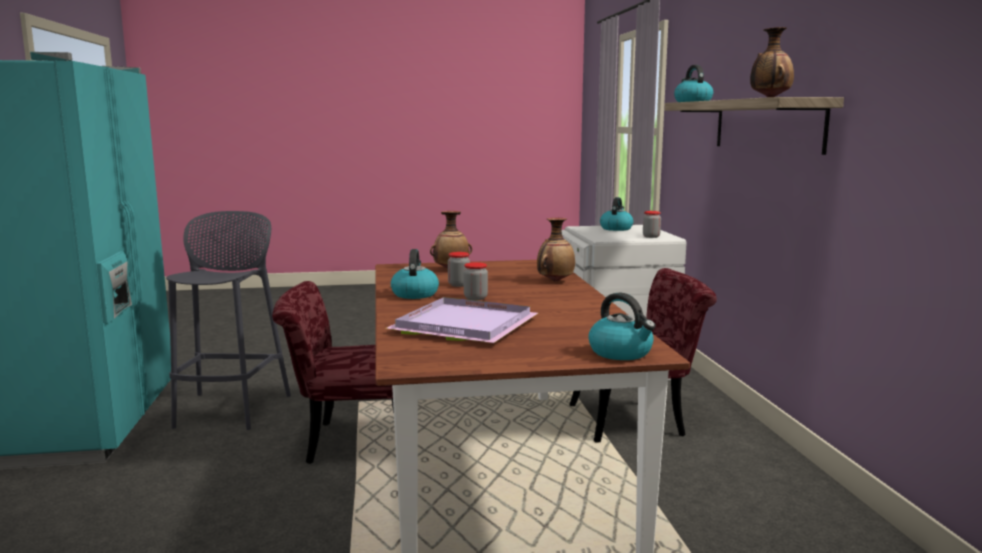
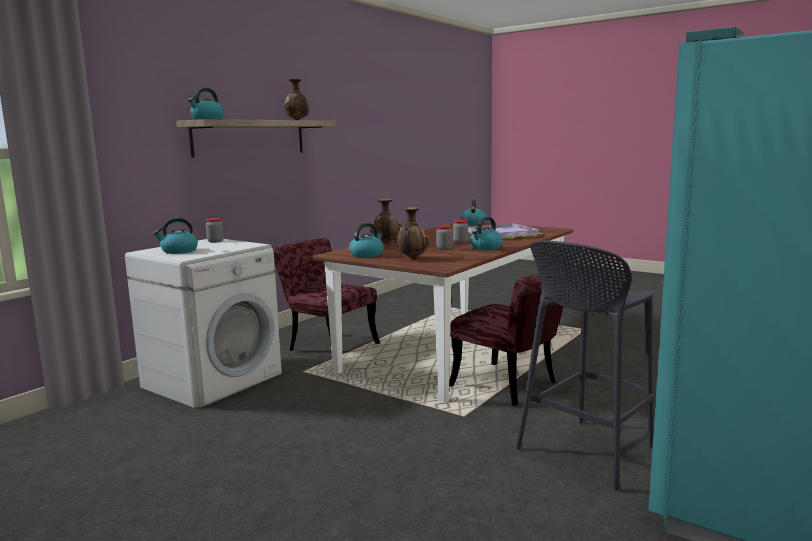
camera: 135 degrees left, 0 degrees up
(508, 266) = (367, 255): none -> kettle

